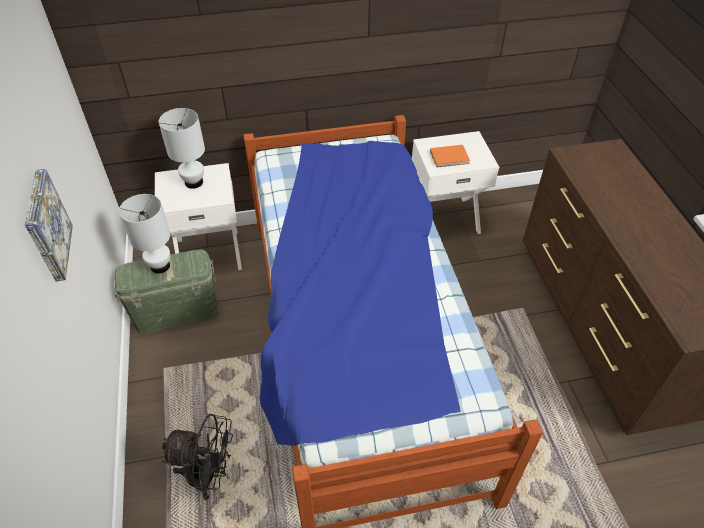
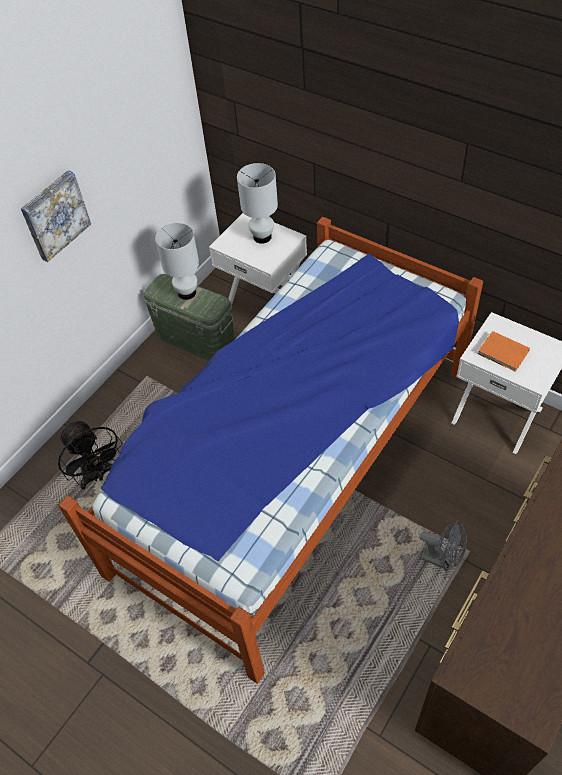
camera: 50 degrees right, 5 degrees up
(514, 325) = (442, 559): none -> grey fan

